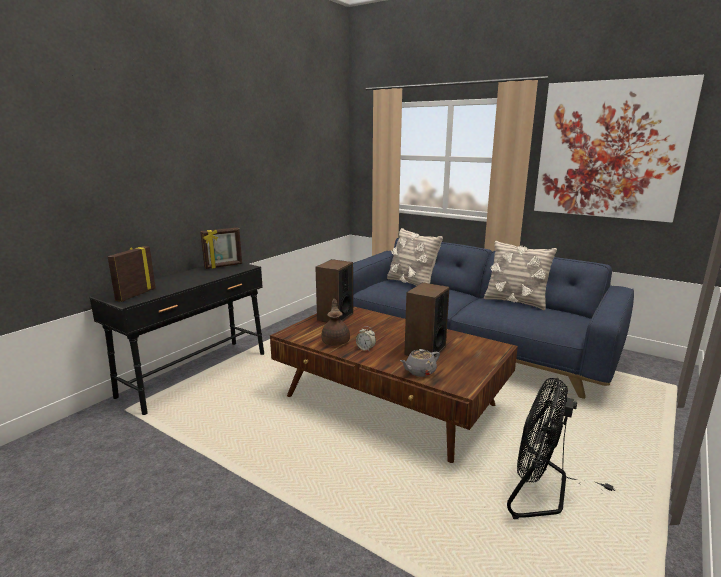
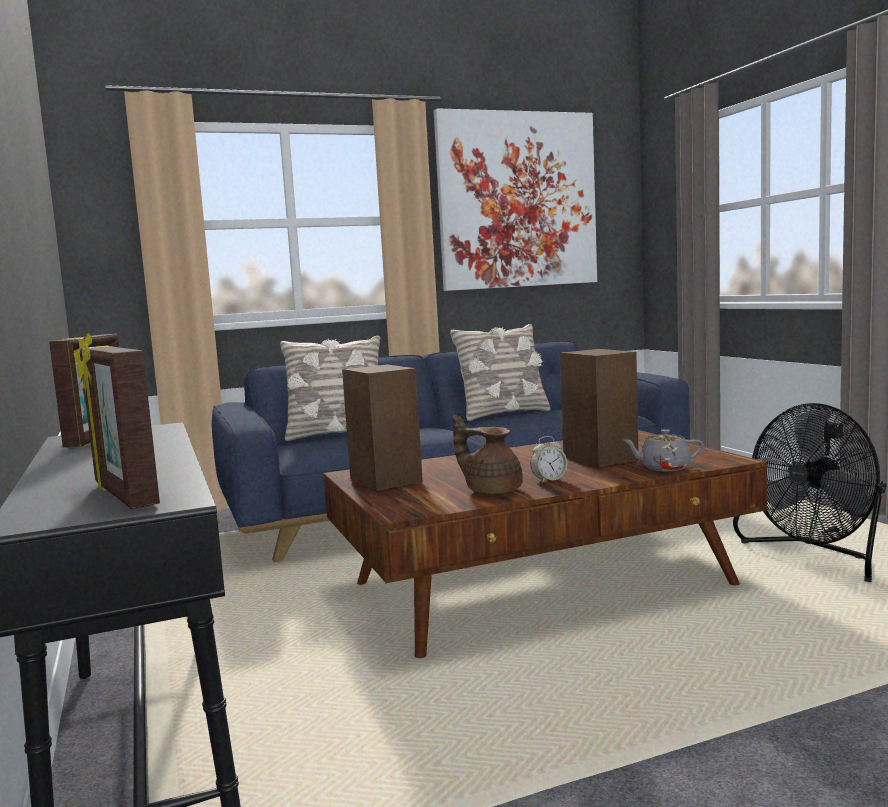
camera: 55 degrees left, 10 degrees down
(420, 372) = (664, 468): grey teapot -> grey teapot turned 90 degrees clockwise

